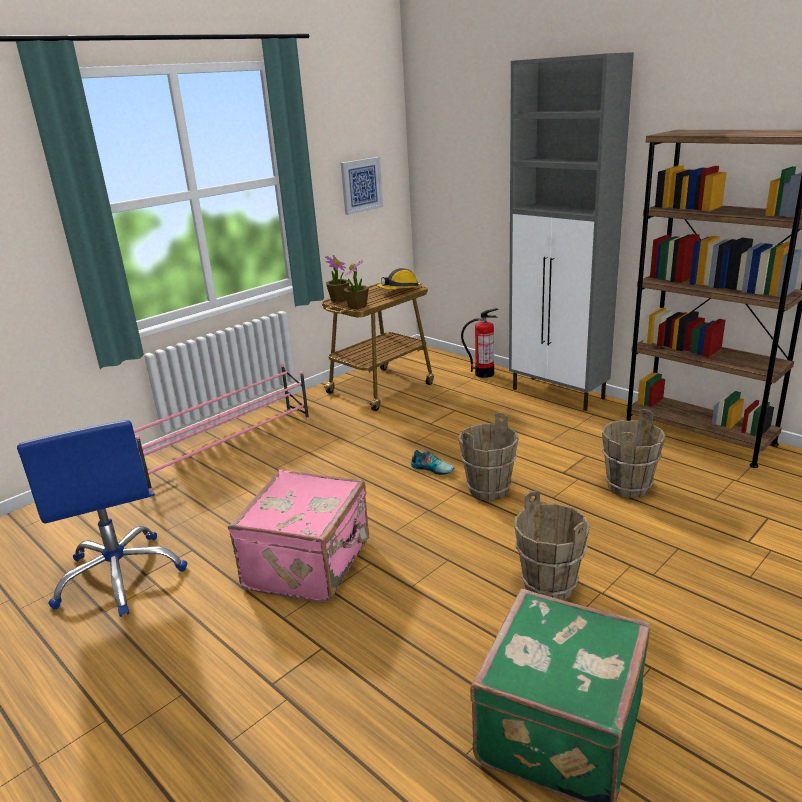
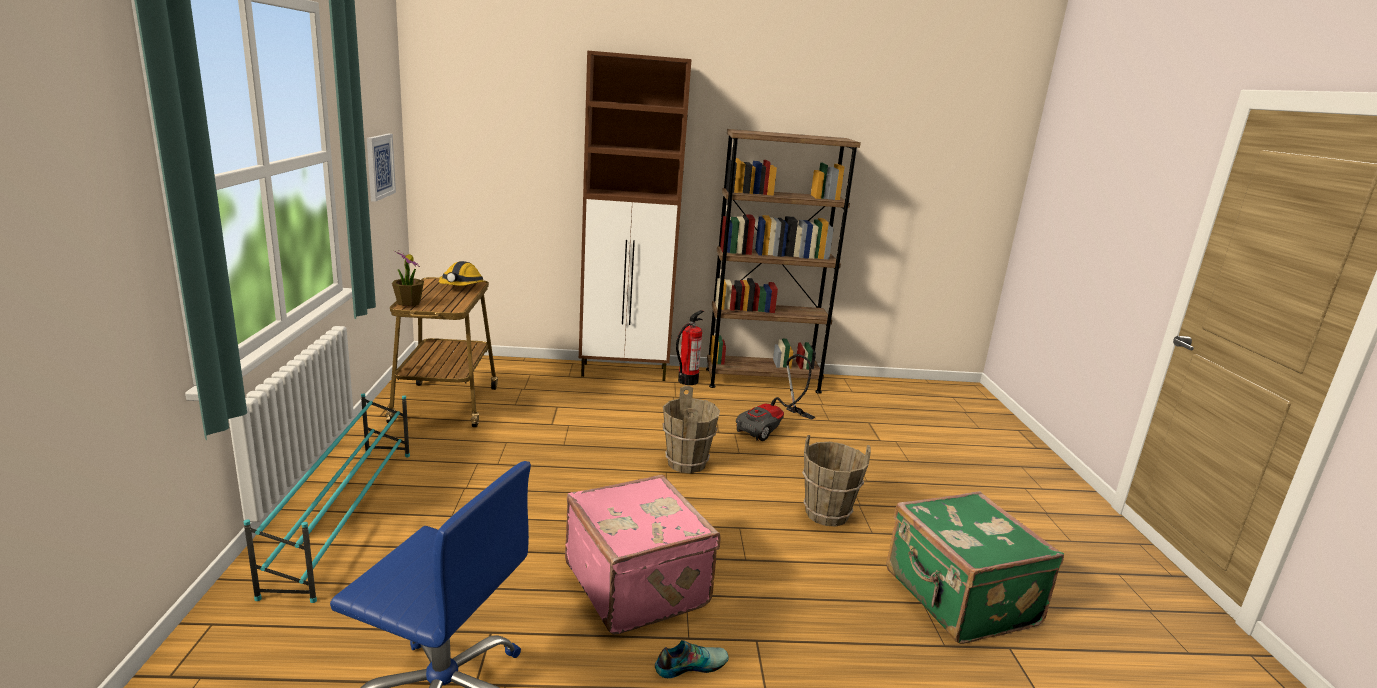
camera: 50 degrees left, 5 degrees down
(227, 446) = (346, 515): pink shoe rack -> turquoise shoe rack
(357, 306) = (448, 307): potted plant -> none
(432, 468) = (615, 462): shoe -> shoe (690, 665)
(484, 374) = (534, 368): fire extinguisher -> fire extinguisher (687, 381)
(559, 394) = (625, 372): grey cabinet -> brown cabinet
(627, 487) = (773, 429): brown bucket -> vacuum cleaner

